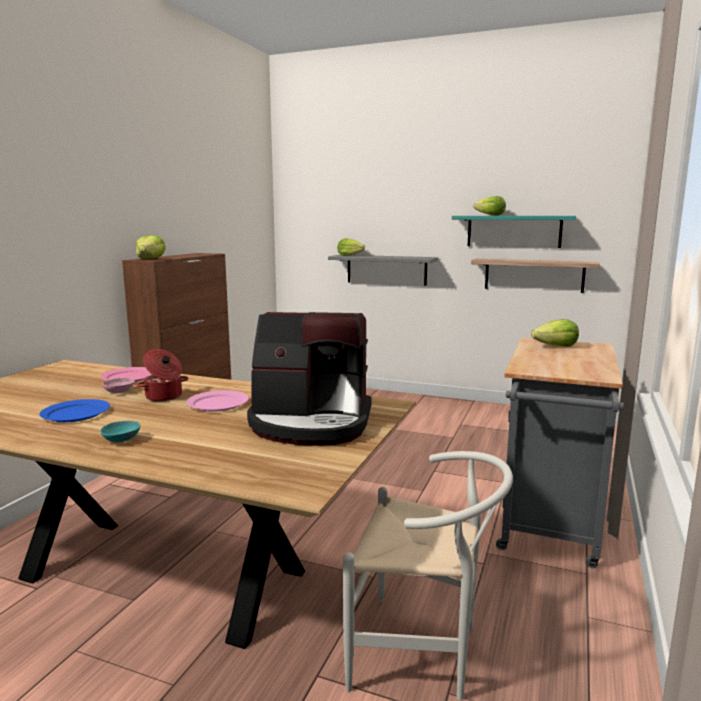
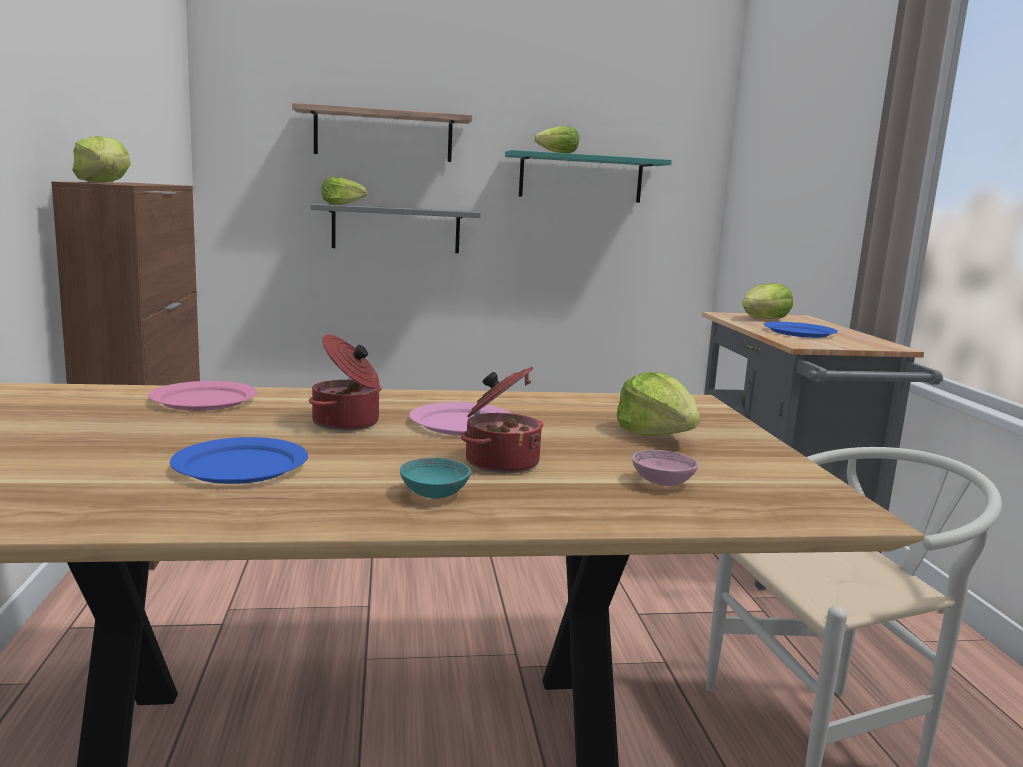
camera: 30 degrees left, 0 degrees up
(119, 392) = (242, 424): pink bowl -> pink bowl (663, 482)
(188, 428) = (500, 462): none -> cooking pot
(311, 423) = (657, 434): coffee machine -> lettuce
(533, 275) = (605, 239): shelf -> shelf (383, 135)
(552, 360) = (800, 332): none -> blue plate

